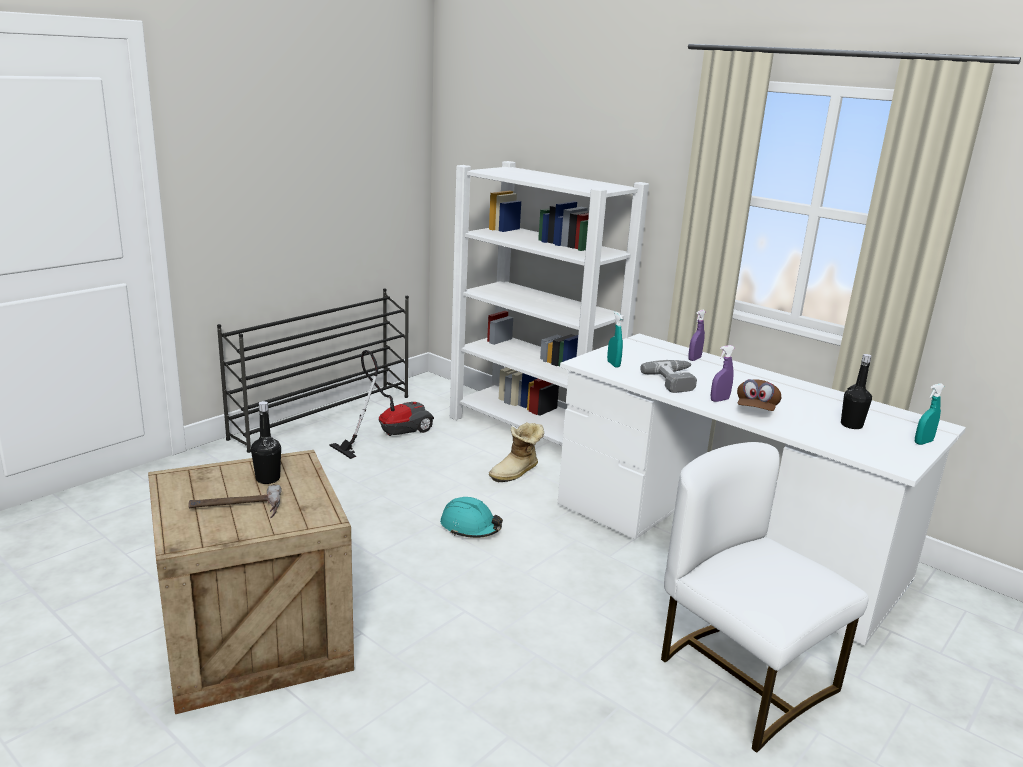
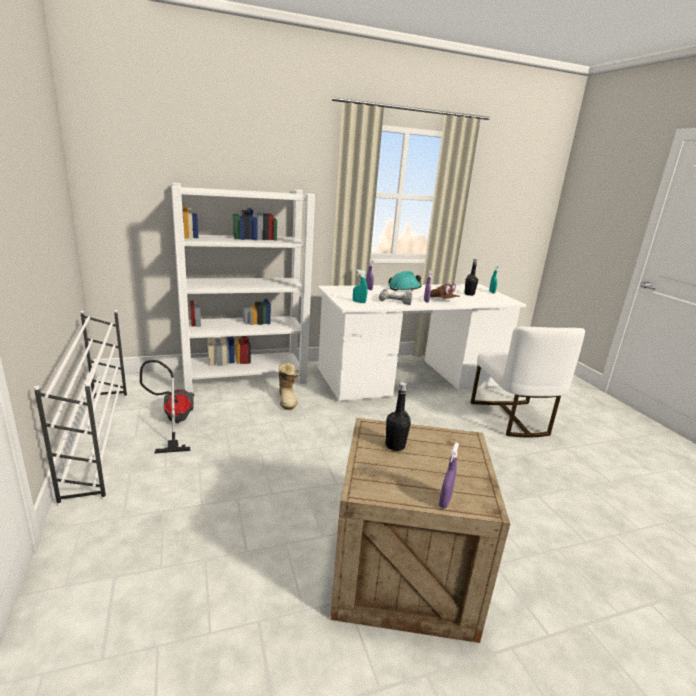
camera: 60 degrees left, 0 degrees up
(175, 519) = (445, 502): none -> purple spray bottle
(236, 509) = (440, 470): hammer -> none
(324, 416) = (99, 440): black shoe rack -> white shoe rack
(470, 527) = (335, 436): turquoise hard hat -> turquoise hard hat (404, 288)
(741, 678) = (512, 418): white chair -> white chair turned 90 degrees counterclockwise

